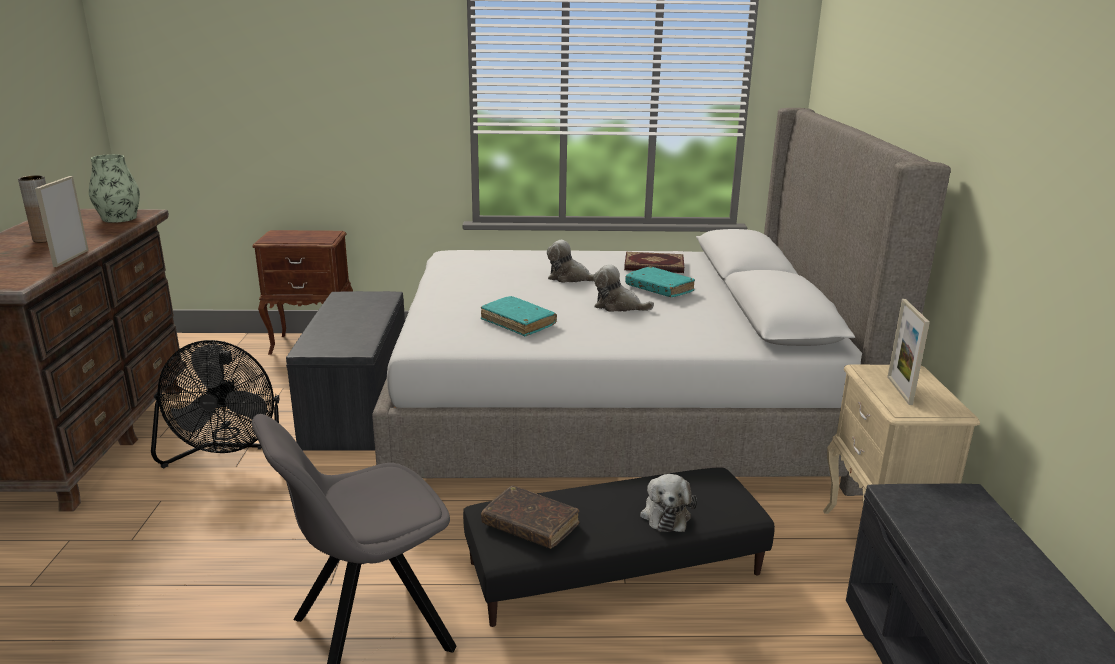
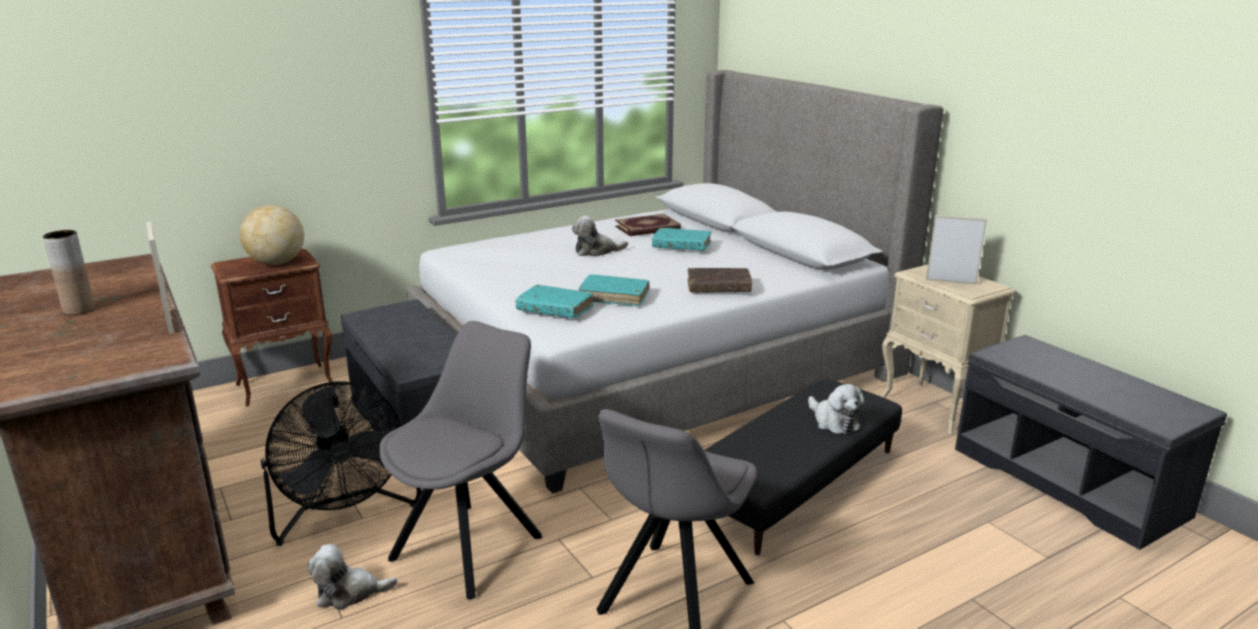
camera: 30 degrees left, 0 degrees up
(119, 218) = (120, 271): vase -> none
(274, 519) = (469, 547): none -> grey chair
(306, 238) = (276, 263): none -> globe
(448, 322) = (555, 309): none -> turquoise book
(530, 525) = (754, 460): brown book -> brown book (718, 288)
(618, 306) = (671, 266): plush toy -> plush toy (349, 593)
(899, 390) = (951, 281): picture frame -> picture frame turned 135 degrees clockwise

